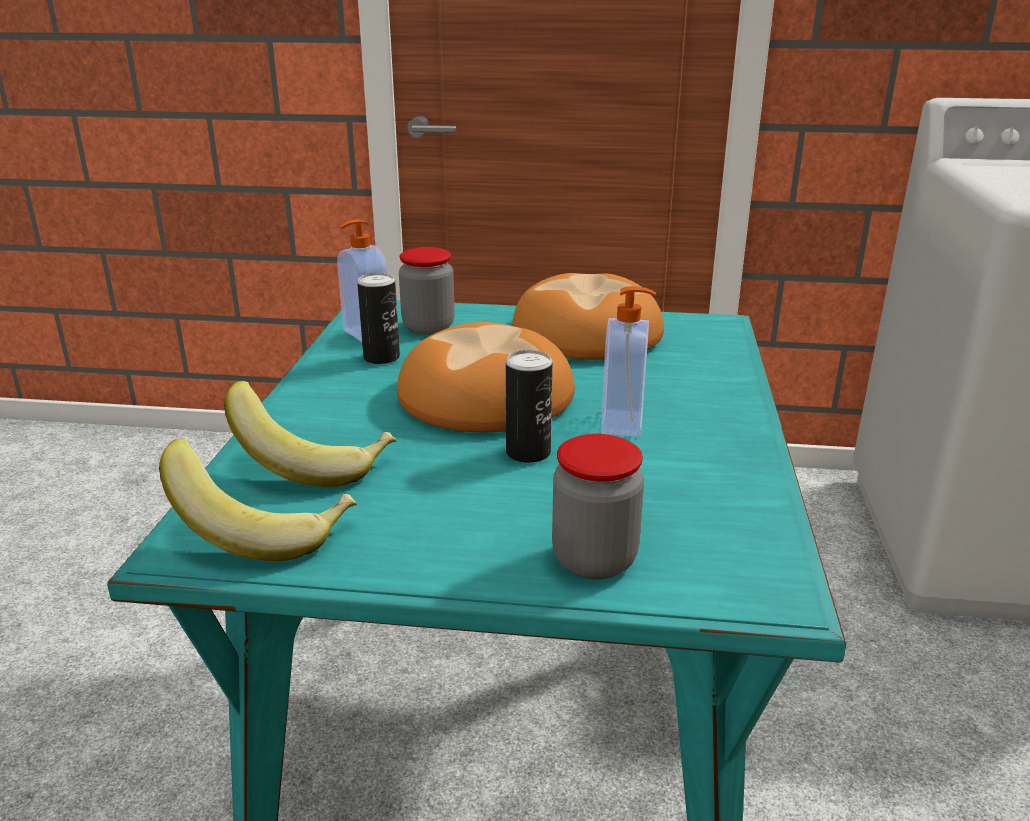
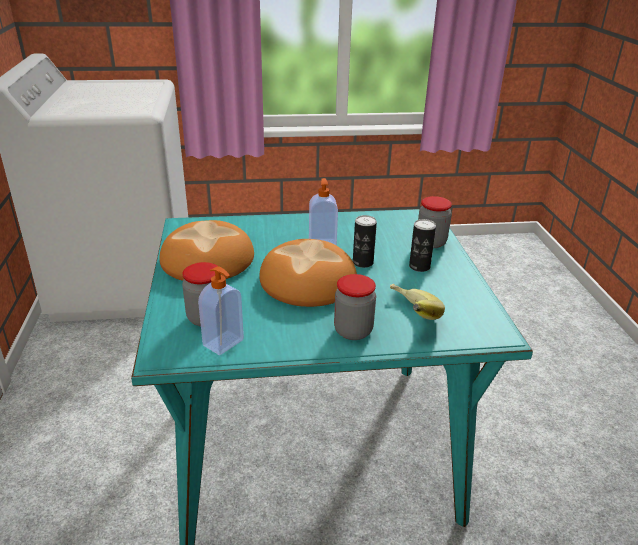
camera: 105 degrees left, 5 degrees up
(265, 531) = (470, 315): banana -> none
(320, 412) = (353, 331): none -> jar
(381, 358) = (266, 326): can -> can (419, 266)

